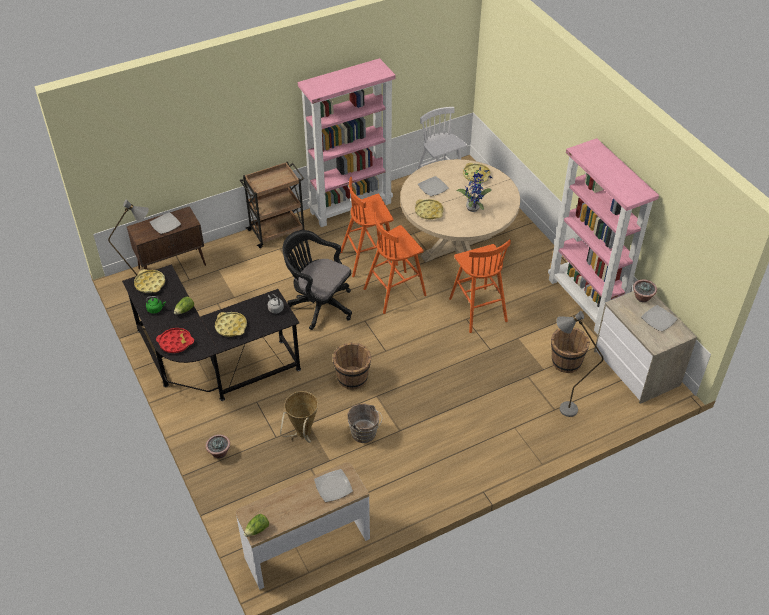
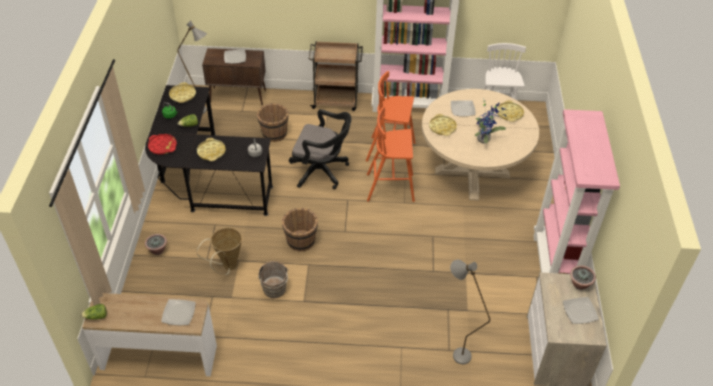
camera: 30 degrees right, 0 degrees up
(319, 304) = (322, 171): black office chair -> black office chair turned 135 degrees clockwise
(477, 309) = (449, 232): orange stool -> none
(566, 362) = (492, 314): brown bucket -> brown bucket (274, 134)

